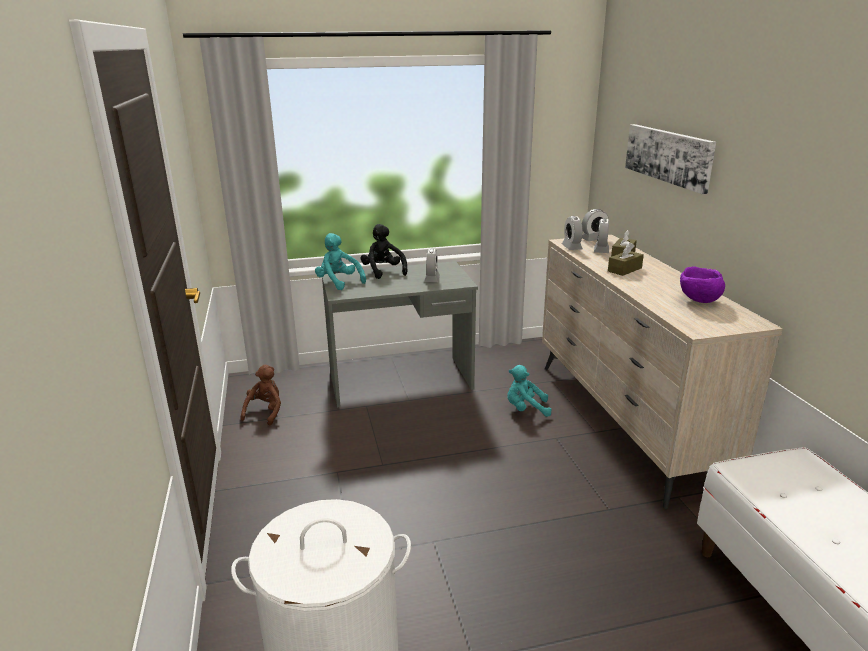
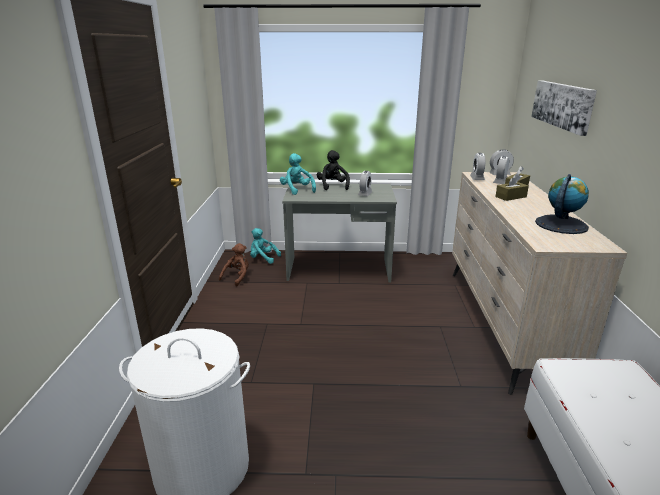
camera: 15 degrees right, 0 degrees up
(525, 409) = (424, 302): turquoise plush toy -> turquoise plush toy (263, 258)
(698, 301) = (561, 224): purple bowl -> globe

